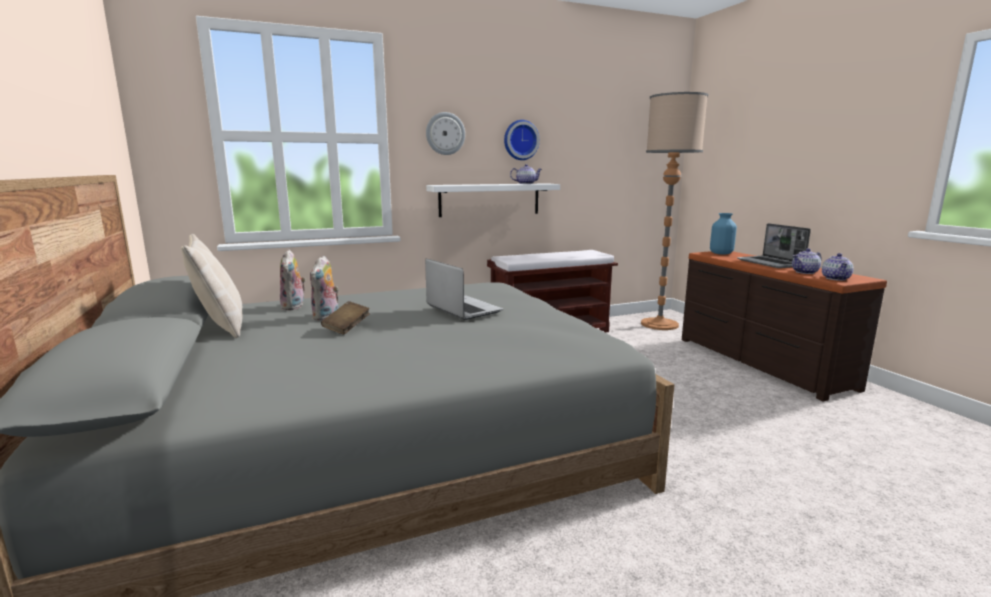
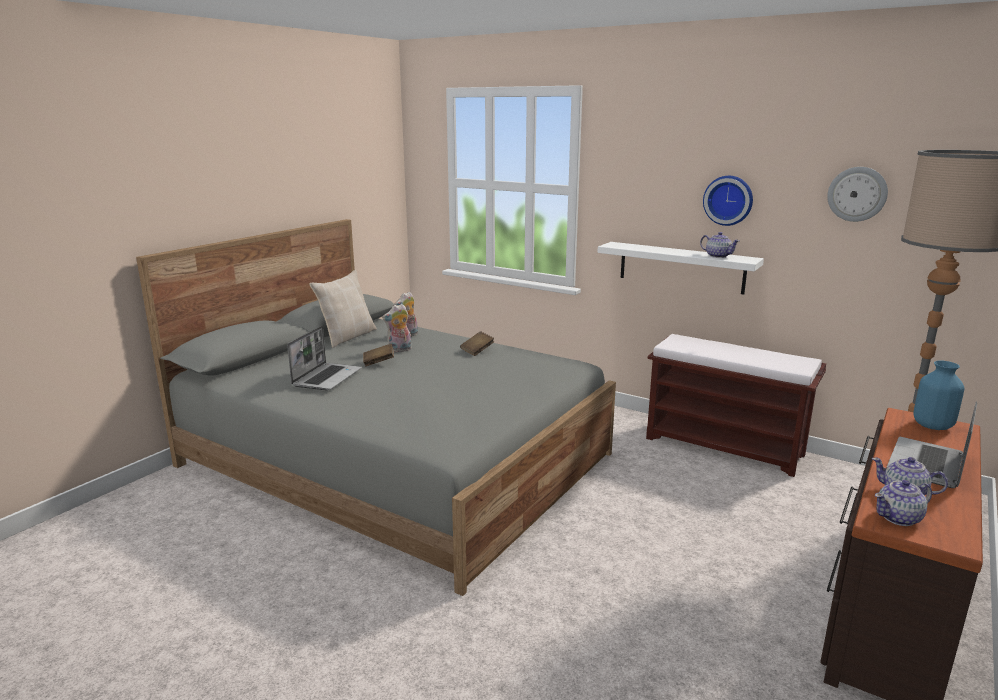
camera: 55 degrees right, 5 degrees up
(402, 296) = (477, 351): none -> brown book
(445, 133) = (635, 188): wall clock -> wall clock (857, 194)
(462, 309) = (468, 376): laptop -> laptop (327, 377)

